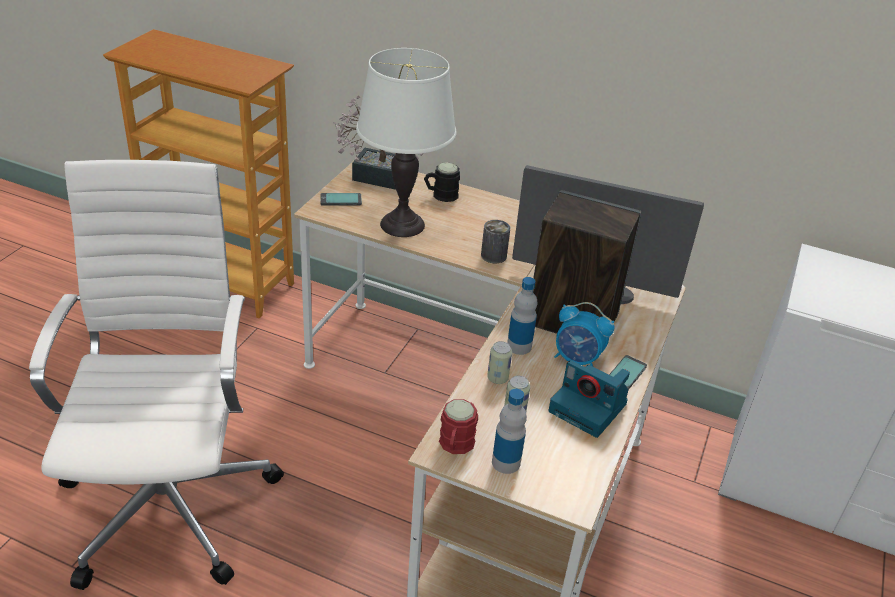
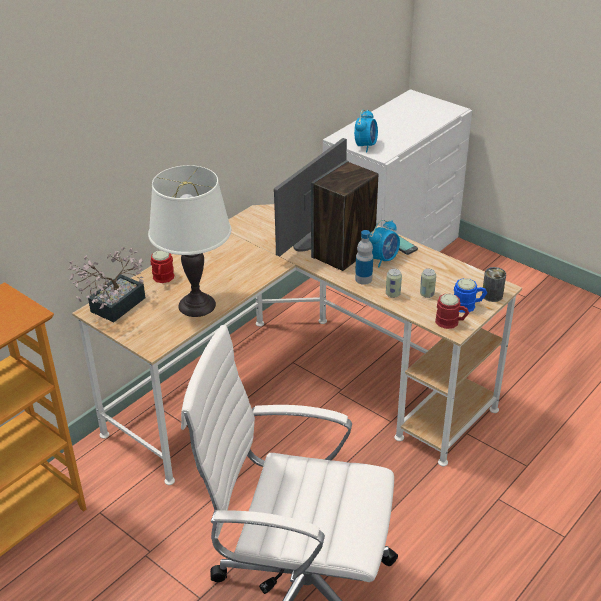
camera: 70 degrees left, 0 degrees up
(341, 200) = (144, 333): phone -> none
(440, 195) = (163, 279): black mug -> red mug
(493, 255) = (257, 269): can -> can (492, 295)
(506, 462) = (468, 306): bottle -> blue mug
(589, 408) = (428, 265): camera -> none
(820, 284) = (365, 146): none -> alarm clock

